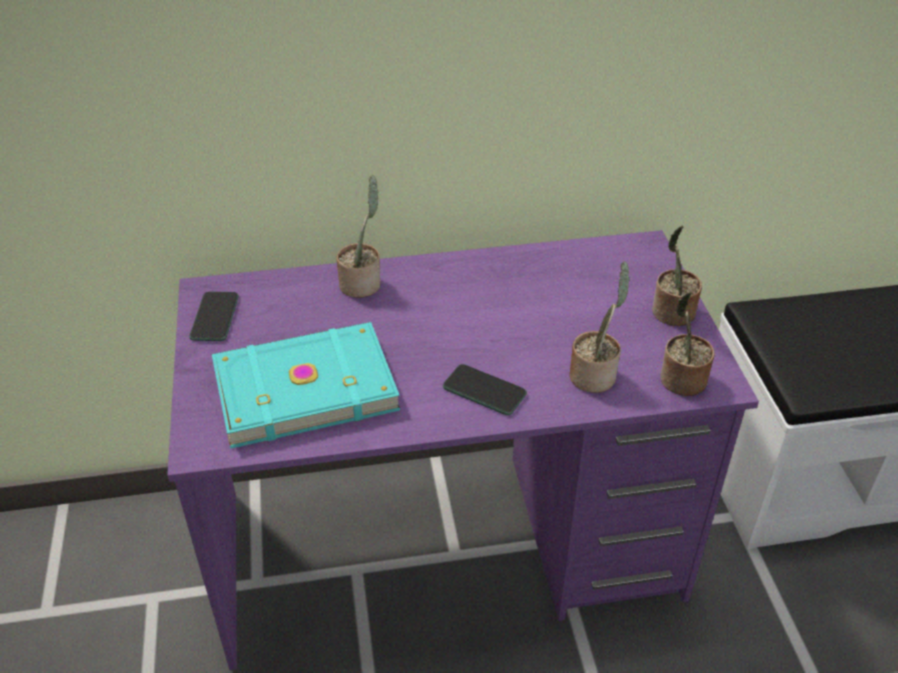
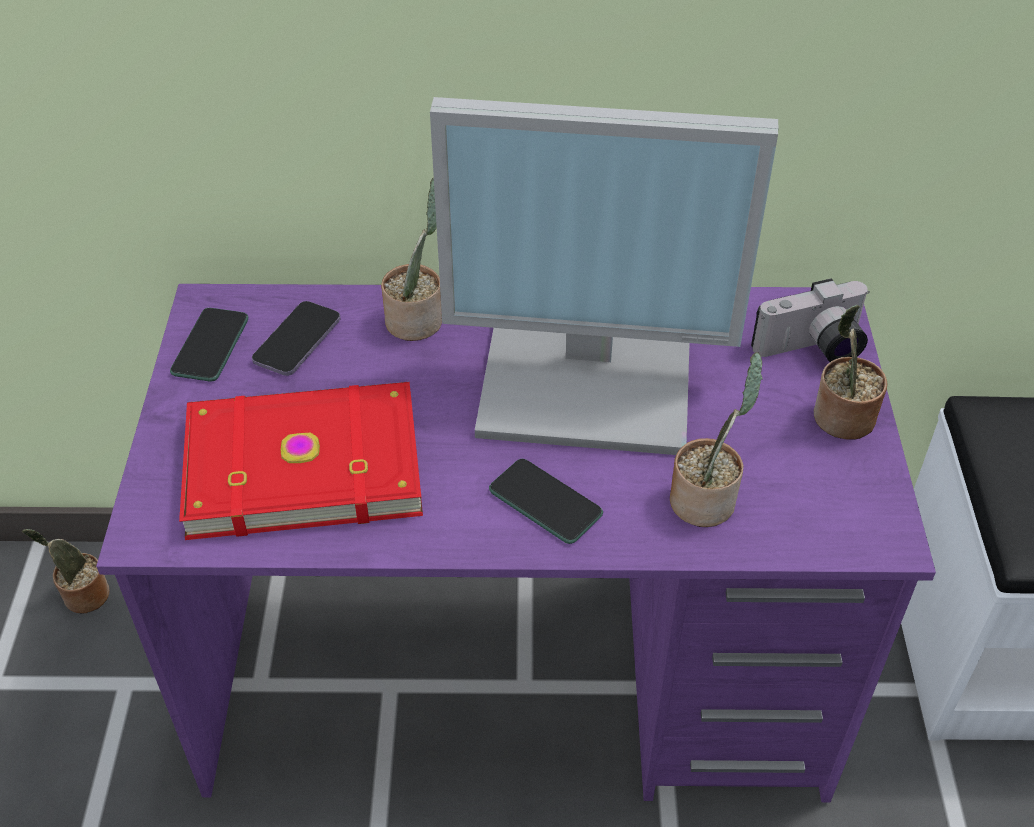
camera: 10 degrees right, 5 degrees up
(278, 307) = (297, 341): none -> phone
(303, 386) = (302, 463): turquoise book -> red book
(495, 306) = (591, 377): none -> monitor
(641, 272) = (813, 350): none -> camera
(681, 381) = (828, 526): potted plant -> potted plant (83, 596)

